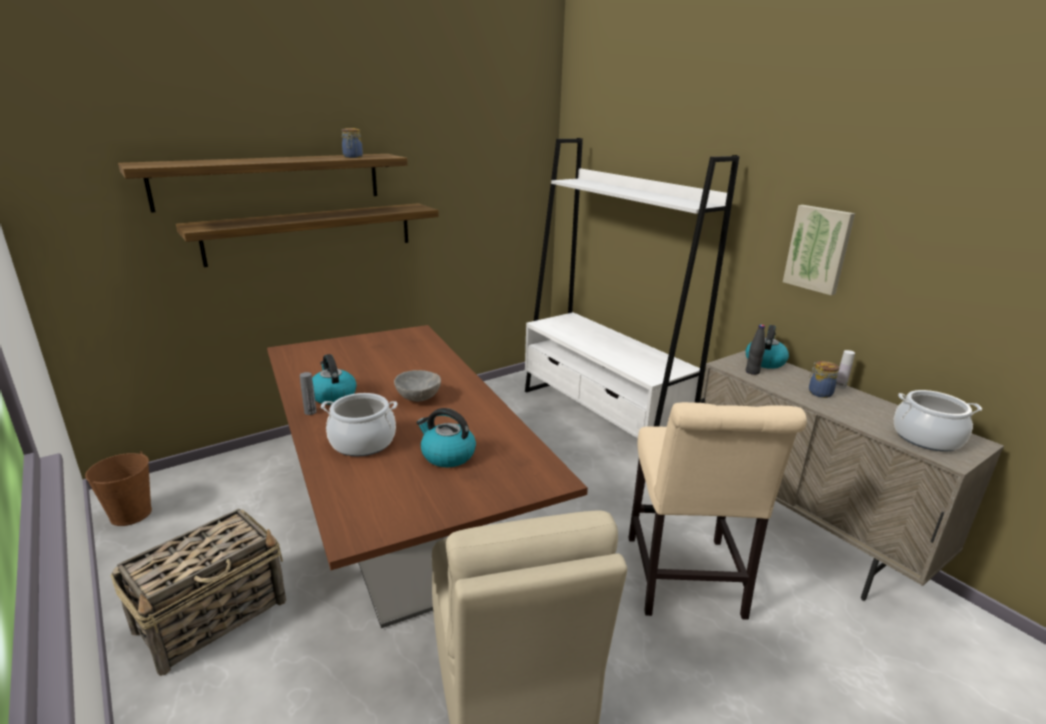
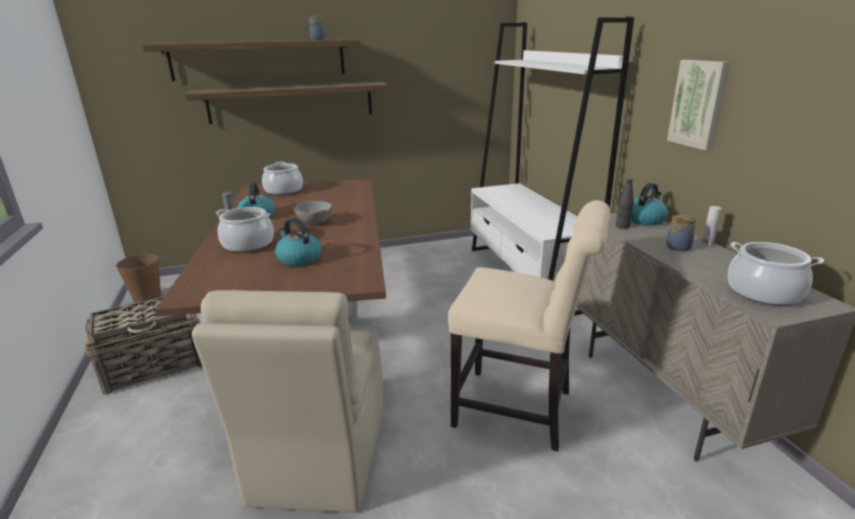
camera: 20 degrees right, 0 degrees up
(332, 352) = (284, 191): none -> cooking pot
(685, 581) = (520, 410): beige chair -> beige chair turned 90 degrees counterclockwise

